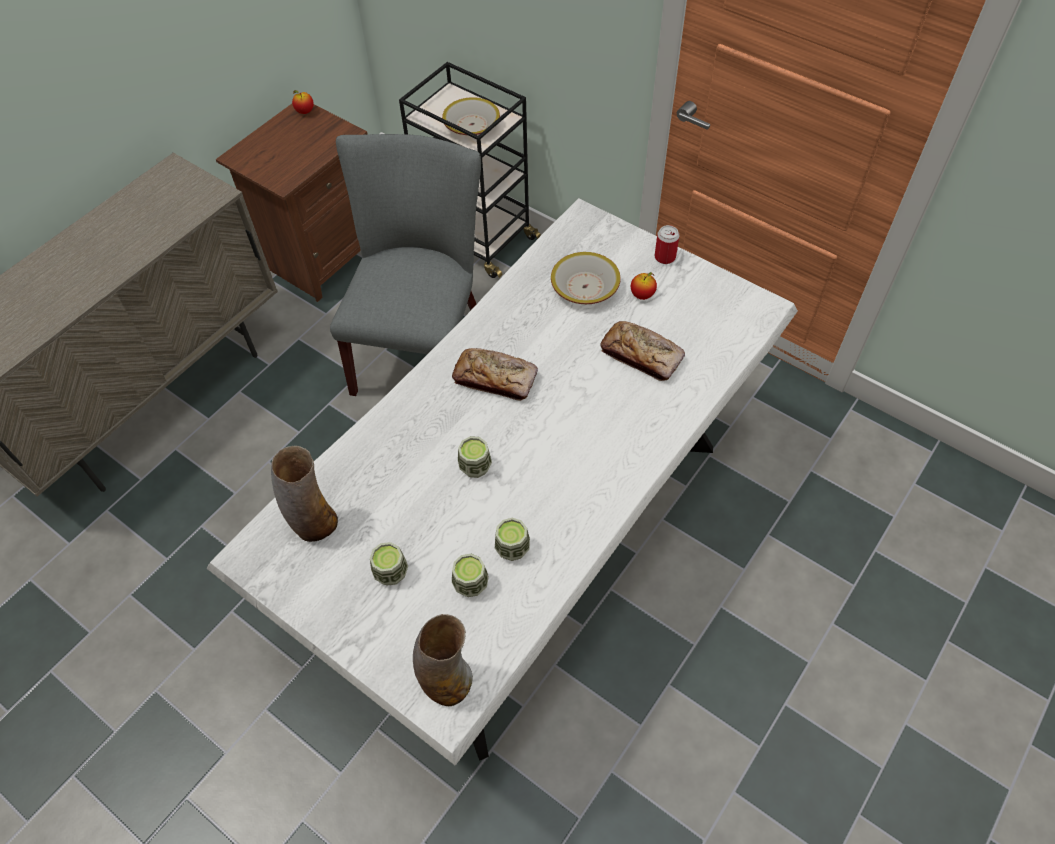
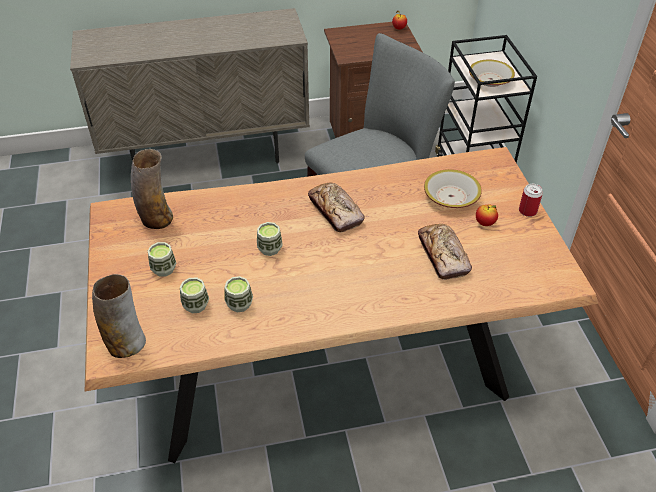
camera: 40 degrees right, 10 degrees down
(531, 538) = (328, 363): white dining table -> brown dining table

